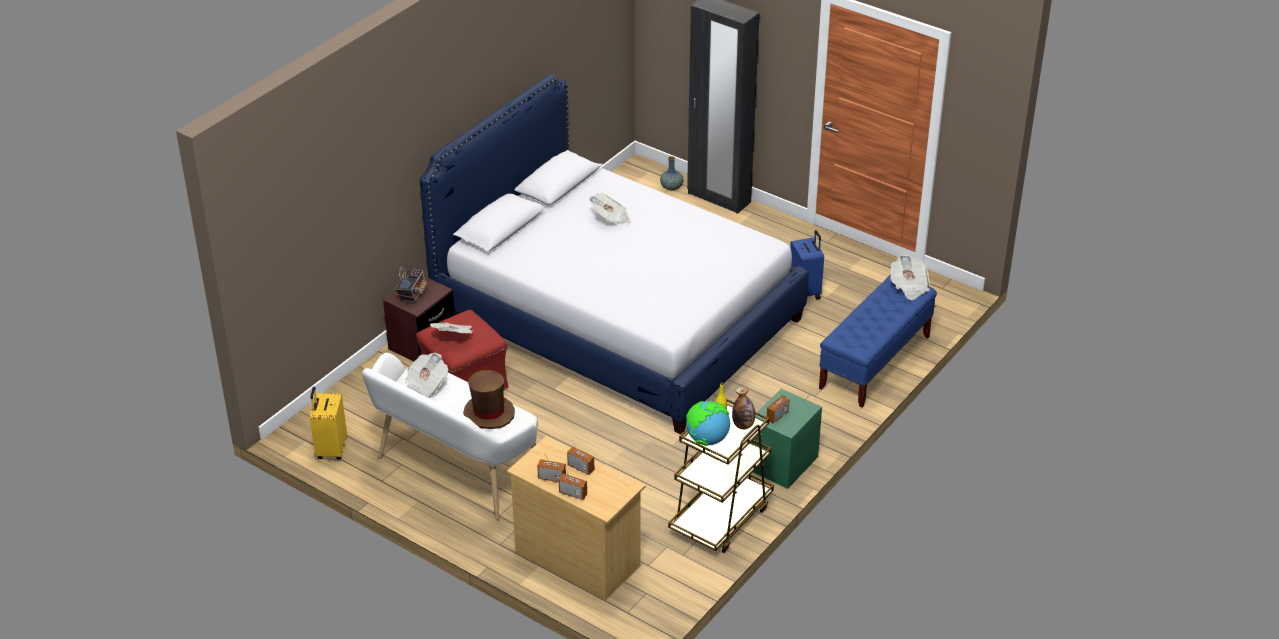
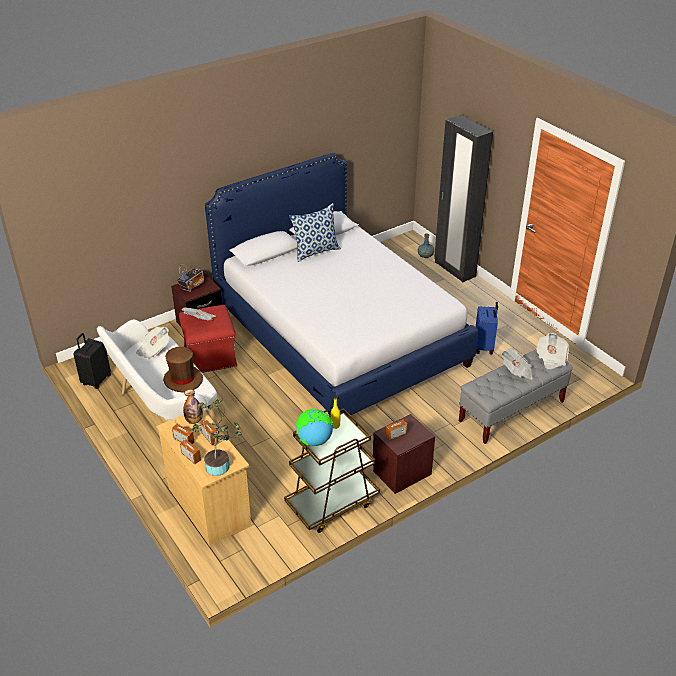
camera: 20 degrees right, 0 degrees up
(330, 449) = (96, 380): yellow suitcase -> black suitcase
(564, 212) = (316, 251): none -> pillow
(610, 218) = (345, 262): newspaper -> newspaper (516, 371)
(614, 495) = (220, 466): none -> potted plant
(743, 425) = (349, 436): bottle -> bottle (194, 420)
(783, 463) = (402, 472): green nightstand -> brown nightstand
(874, 363) = (511, 411): blue bench -> grey bench

